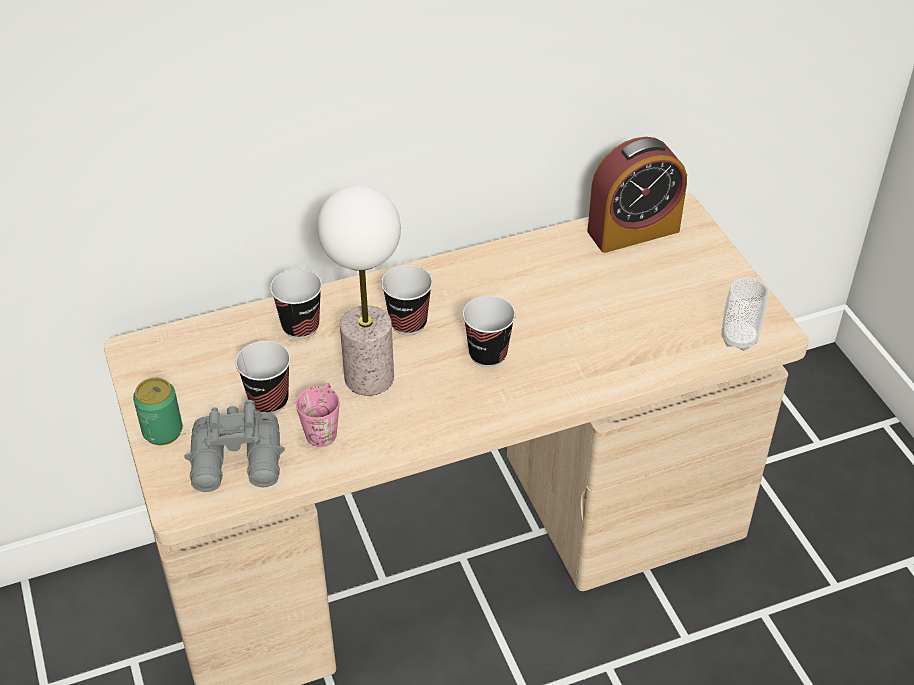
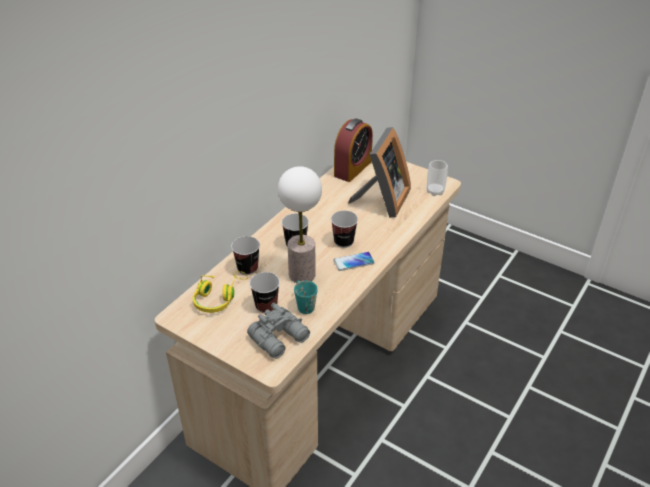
camera: 35 degrees left, 5 degrees down
(162, 431) = (228, 343): can -> none
(217, 352) = (218, 297): none -> yellow headphones
(323, 427) = (303, 304): pink mug -> turquoise mug
(469, 397) = (354, 262): none -> phone
(625, 312) = (382, 200): none -> picture frame

